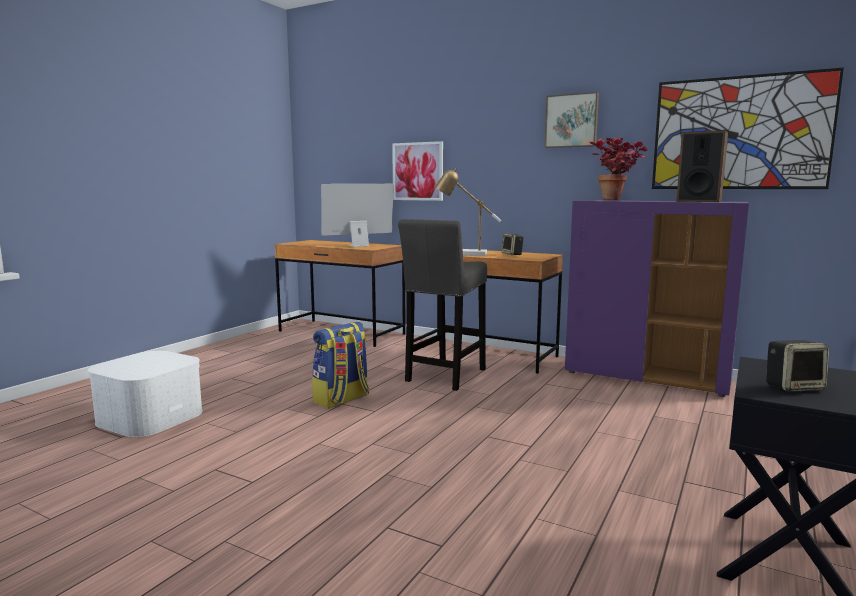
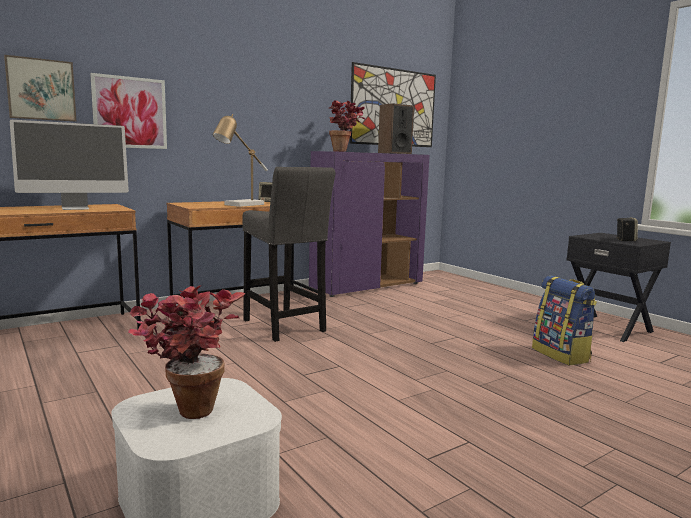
camera: 65 degrees left, 0 degrees up
(150, 361) = (186, 408): none -> potted plant
(342, 400) = (292, 373): backpack -> backpack (561, 355)
(358, 245) = (75, 208): monitor -> monitor turned 120 degrees counterclockwise
(571, 121) = (293, 80): picture -> picture (41, 89)

